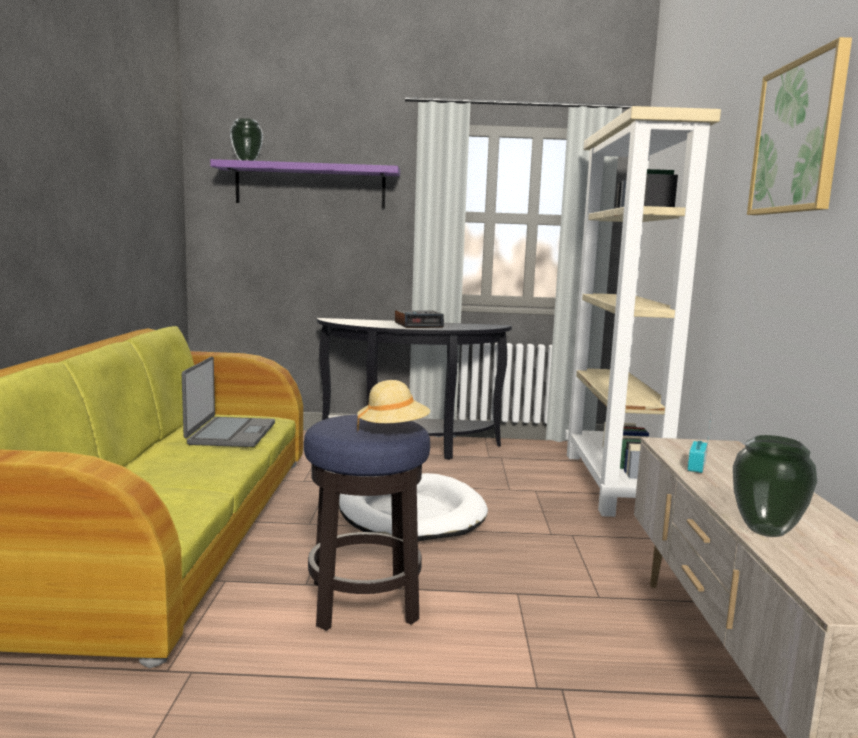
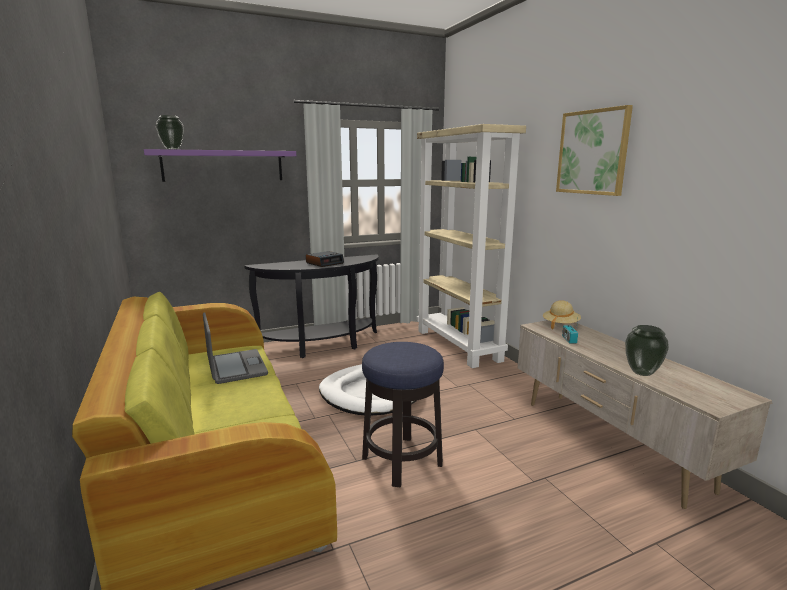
camera: 25 degrees left, 5 degrees up
(393, 430) = (423, 353): beige hat -> beige hat (560, 325)

